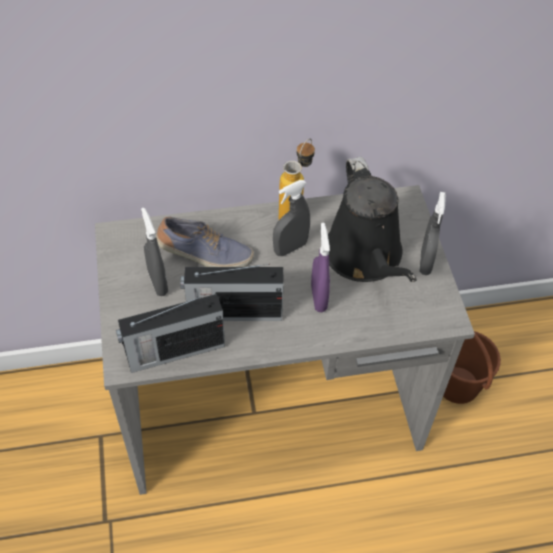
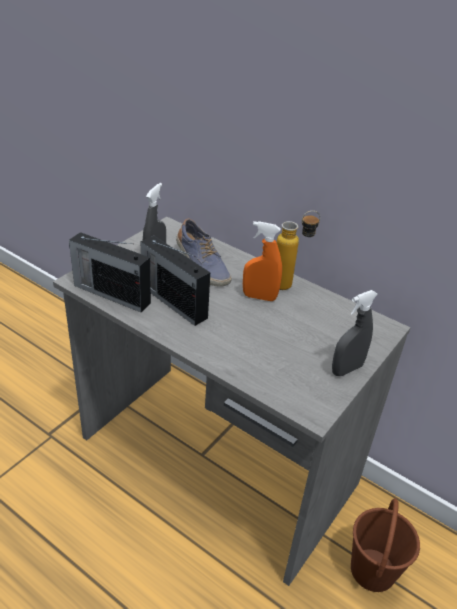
camera: 45 degrees right, 15 degrees down
(290, 248) = (259, 297): grey spray bottle -> orange spray bottle
(318, 298) = (237, 332): purple spray bottle -> none
(366, 258) = (304, 336): black watering can -> none

